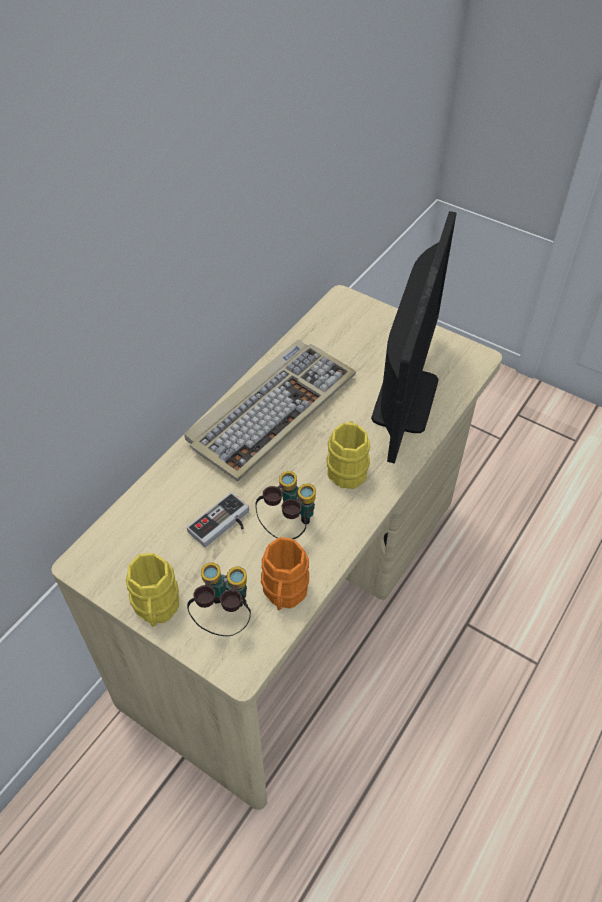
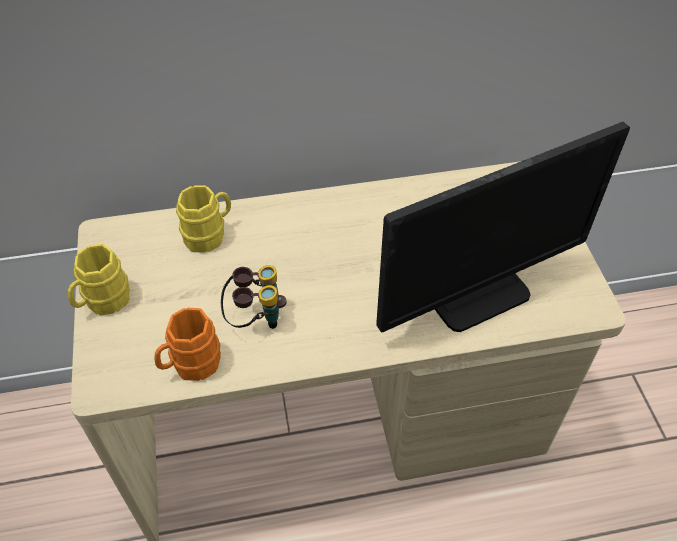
camera: 45 degrees right, 0 degrees up
(223, 525) = (213, 280): game controller -> none
(224, 617) = (133, 344): binoculars -> none
(271, 409) = (355, 222): keyboard -> none
(347, 467) = (357, 310): yellow mug -> yellow mug (209, 234)

